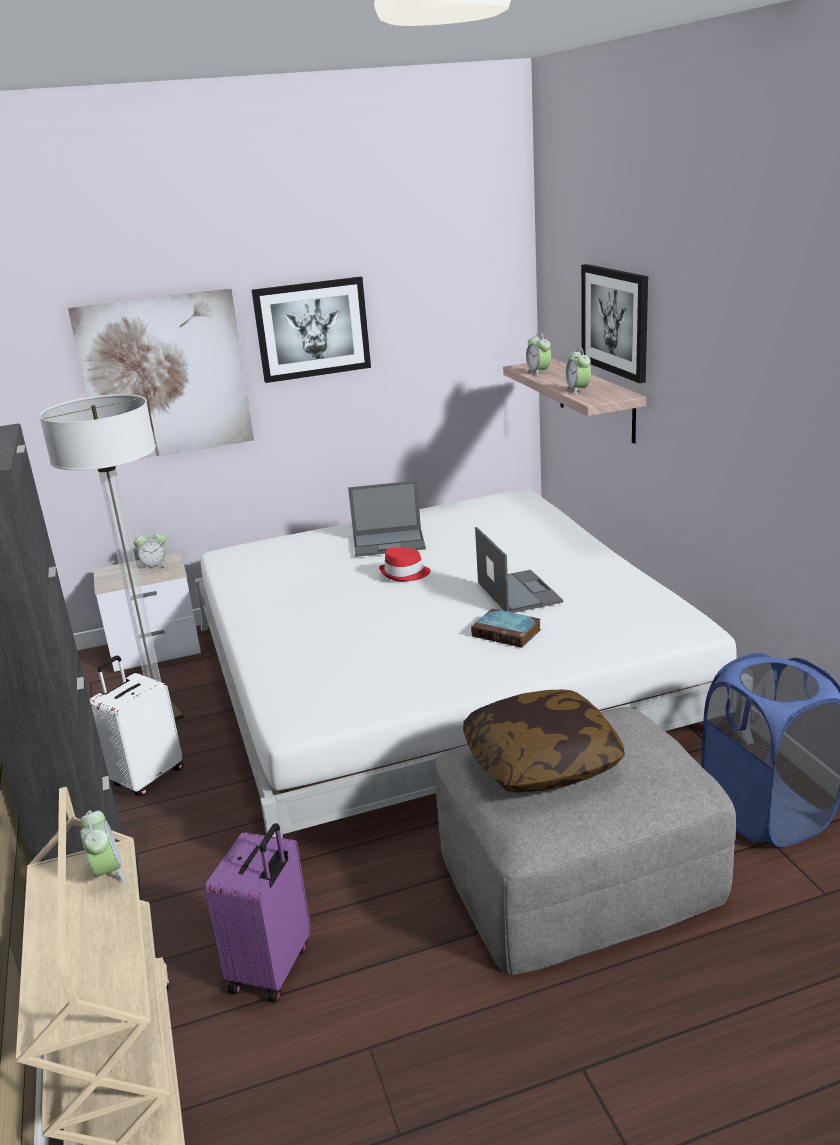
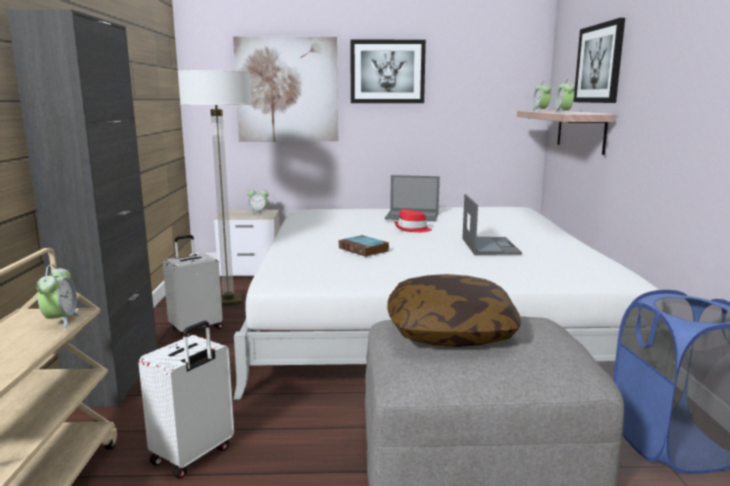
camera: 15 degrees right, 10 degrees down
(272, 968) = (193, 455): purple suitcase -> white suitcase
(508, 633) = (468, 263): book -> book (364, 250)

